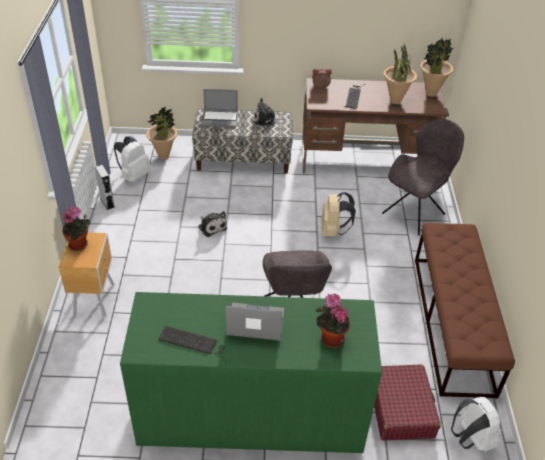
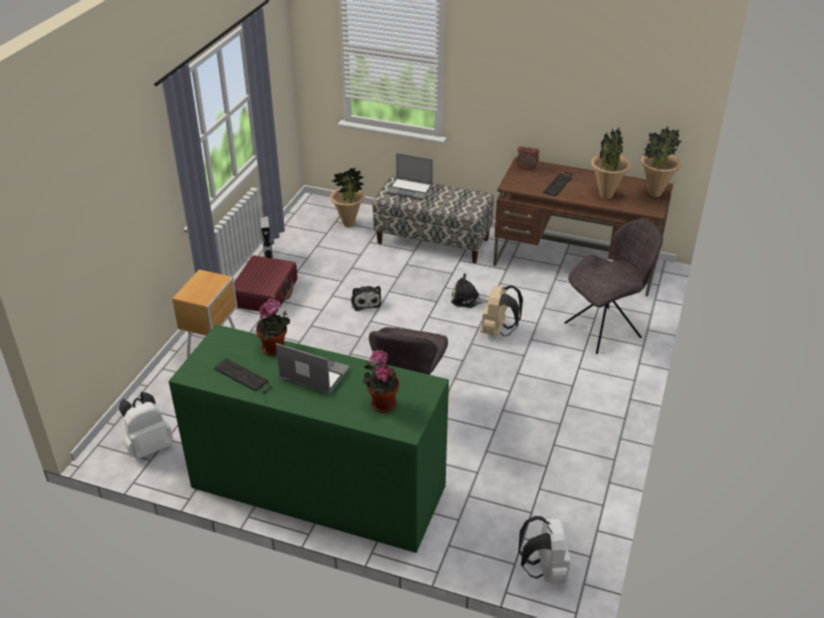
camera: 20 degrees right, 5 degrees down
(80, 245) = (201, 283): potted plant -> potted plant (275, 349)
(134, 176) = (308, 238): white backpack -> white backpack (149, 447)
(266, 119) = (461, 197): plush toy -> plush toy (467, 299)
(401, 408) = (481, 521): red suitcase -> red suitcase (265, 293)
(452, 323) = (587, 452): brown bench -> none

